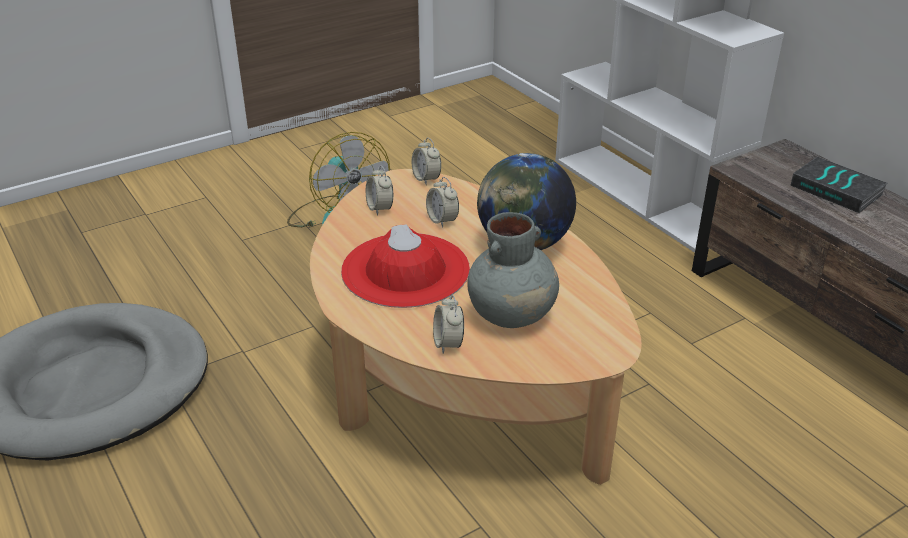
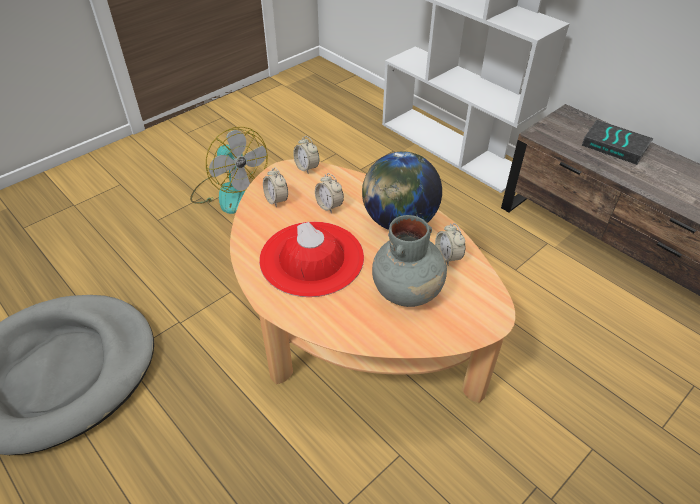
camera: 10 degrees left, 10 degrees up
(448, 343) = (364, 327): alarm clock -> alarm clock (448, 257)

